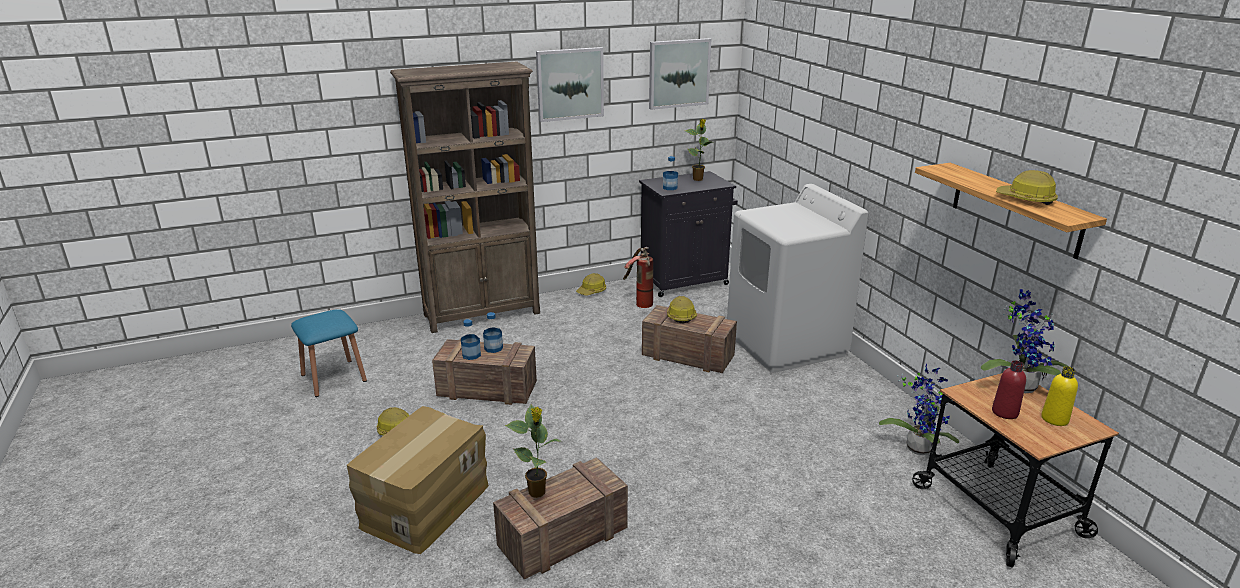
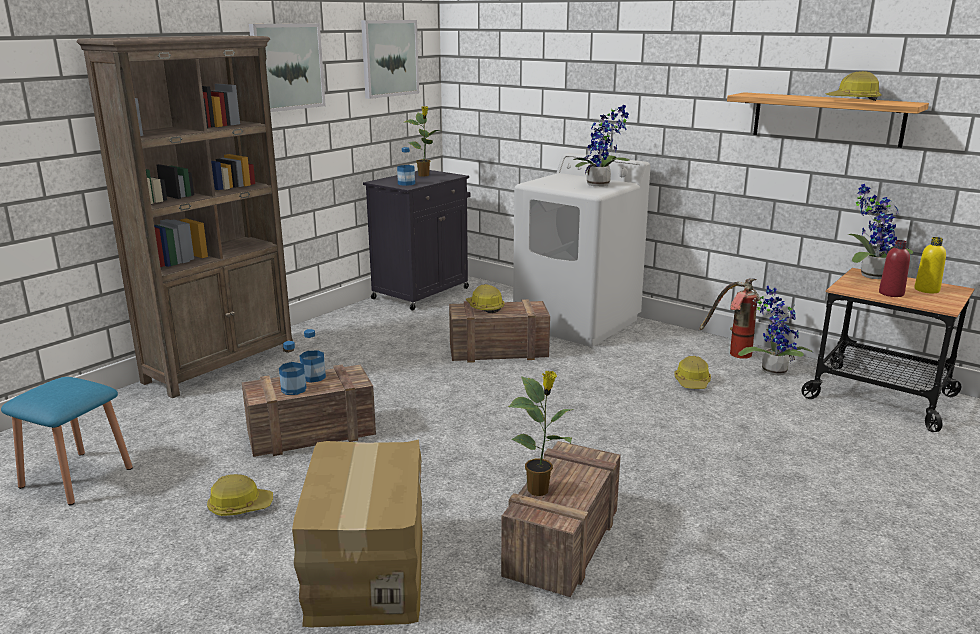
camera: 30 degrees left, 5 degrees down
(592, 291) = (332, 319): hard hat -> hard hat (692, 382)
(638, 302) = (395, 319): fire extinguisher -> fire extinguisher (731, 353)
(808, 226) = (601, 185): none -> potted plant

